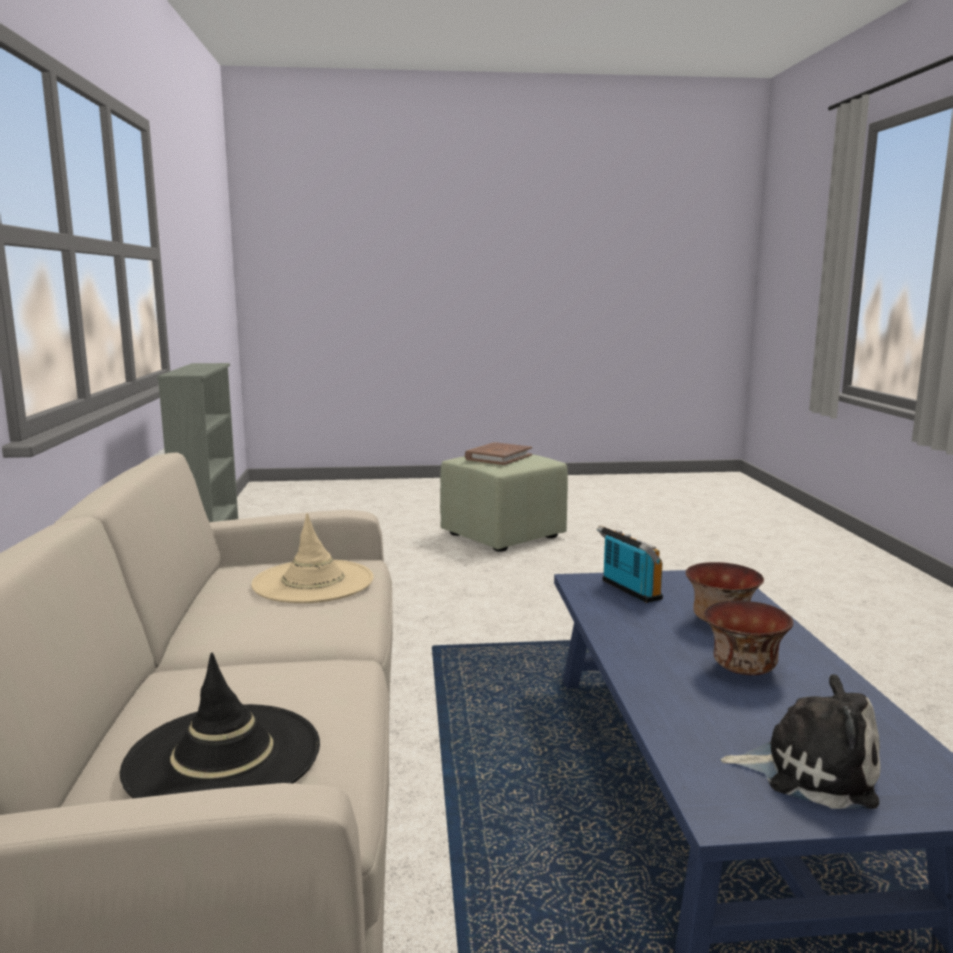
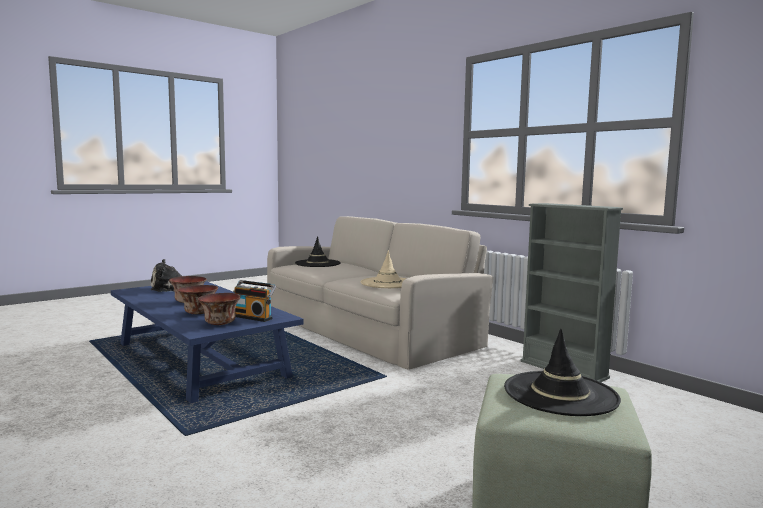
camera: 145 degrees right, 5 degrees down
(498, 457) = (560, 394): brown book -> black hat
(686, 586) = (220, 323): none -> bowl

